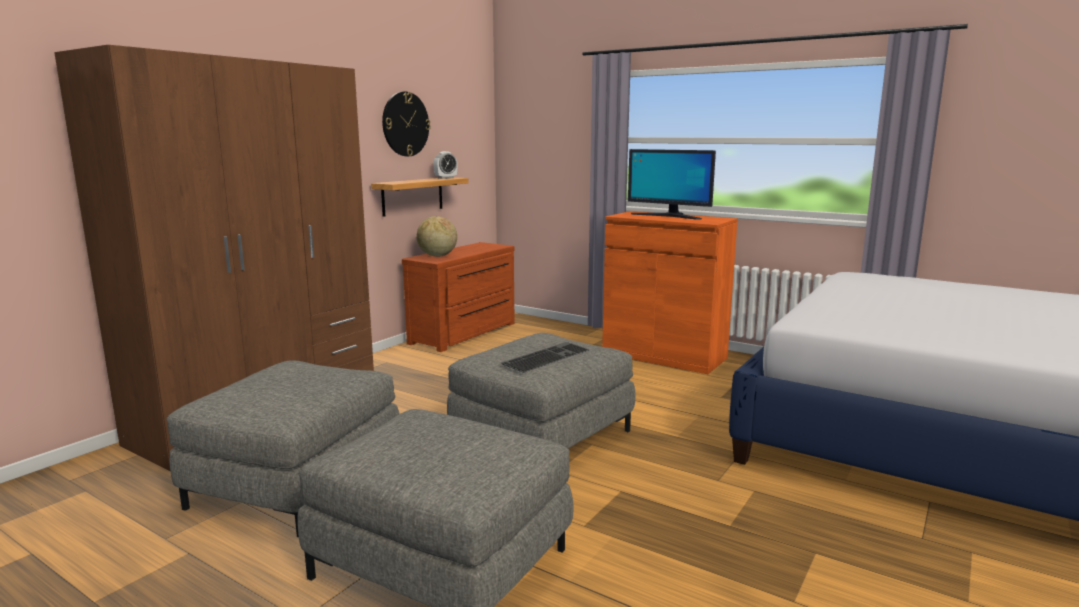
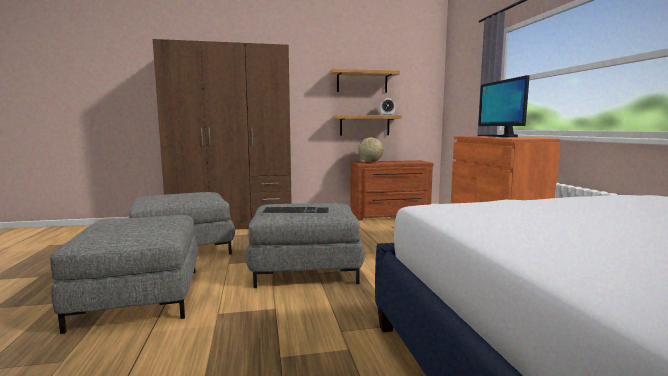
camera: 45 degrees right, 5 degrees down
(405, 124) = (362, 82): wall clock -> shelf

